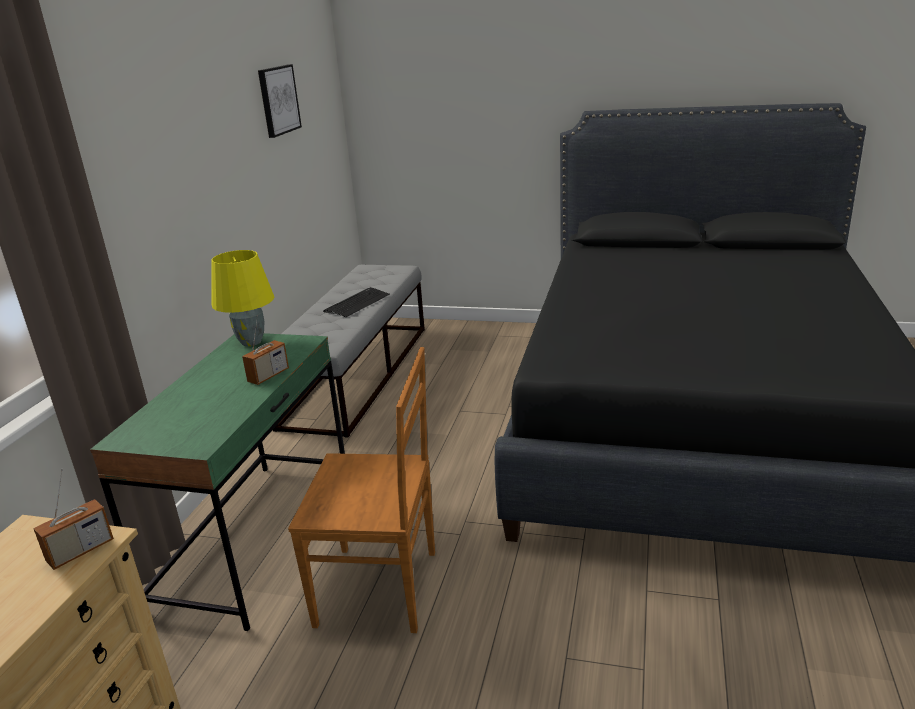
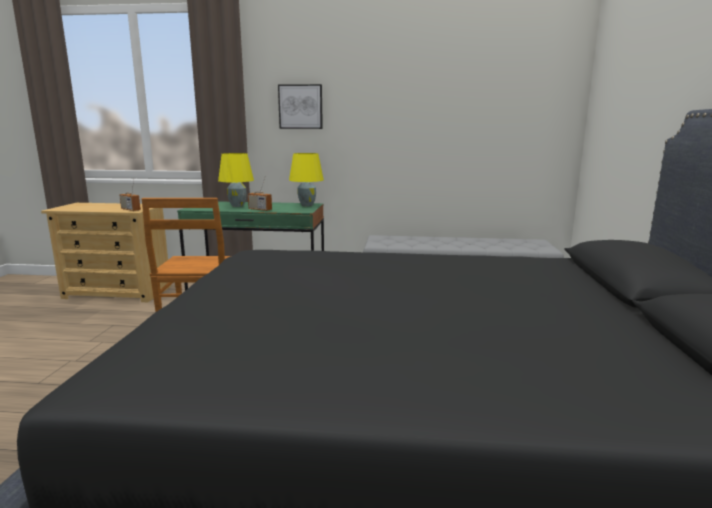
camera: 80 degrees right, 10 degrees down
(206, 399) = (238, 206): none -> yellow table lamp
(278, 100) = (466, 87): picture -> picture (300, 107)
(357, 303) = (457, 244): keyboard -> none

